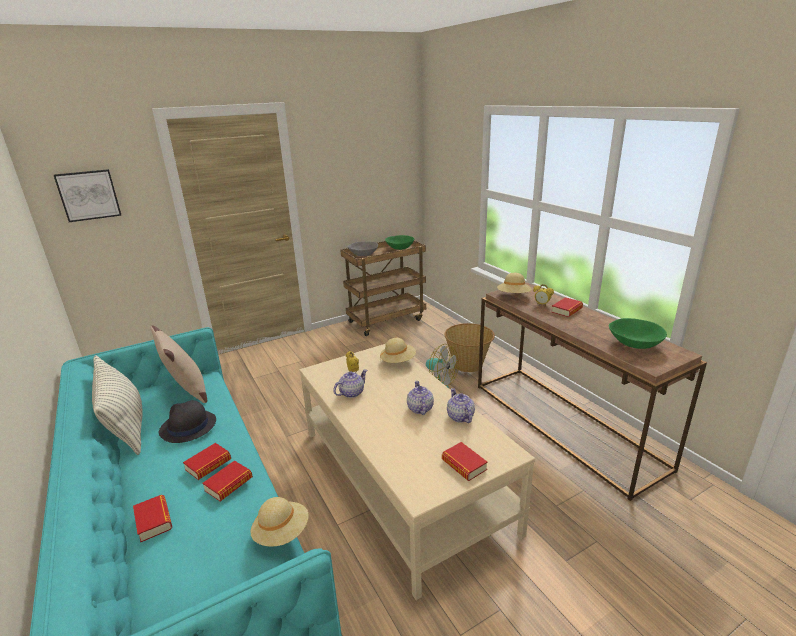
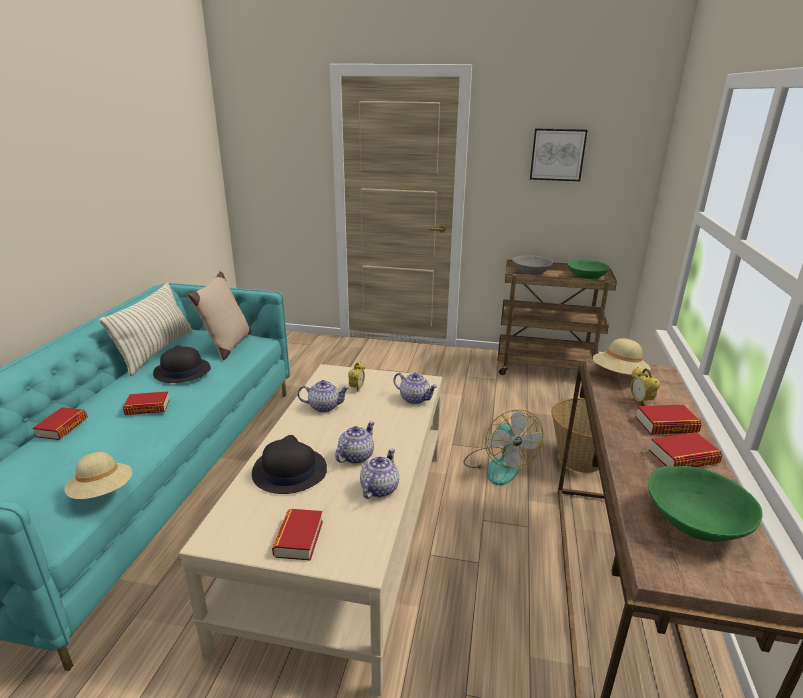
camera: 40 degrees right, 0 degrees up
(88, 195) = (263, 145): picture -> picture (557, 154)
(229, 484) = (134, 430): book -> book (683, 457)
(397, 438) = (289, 471): none -> black hat
(398, 361) = (415, 399): beige hat -> teapot

